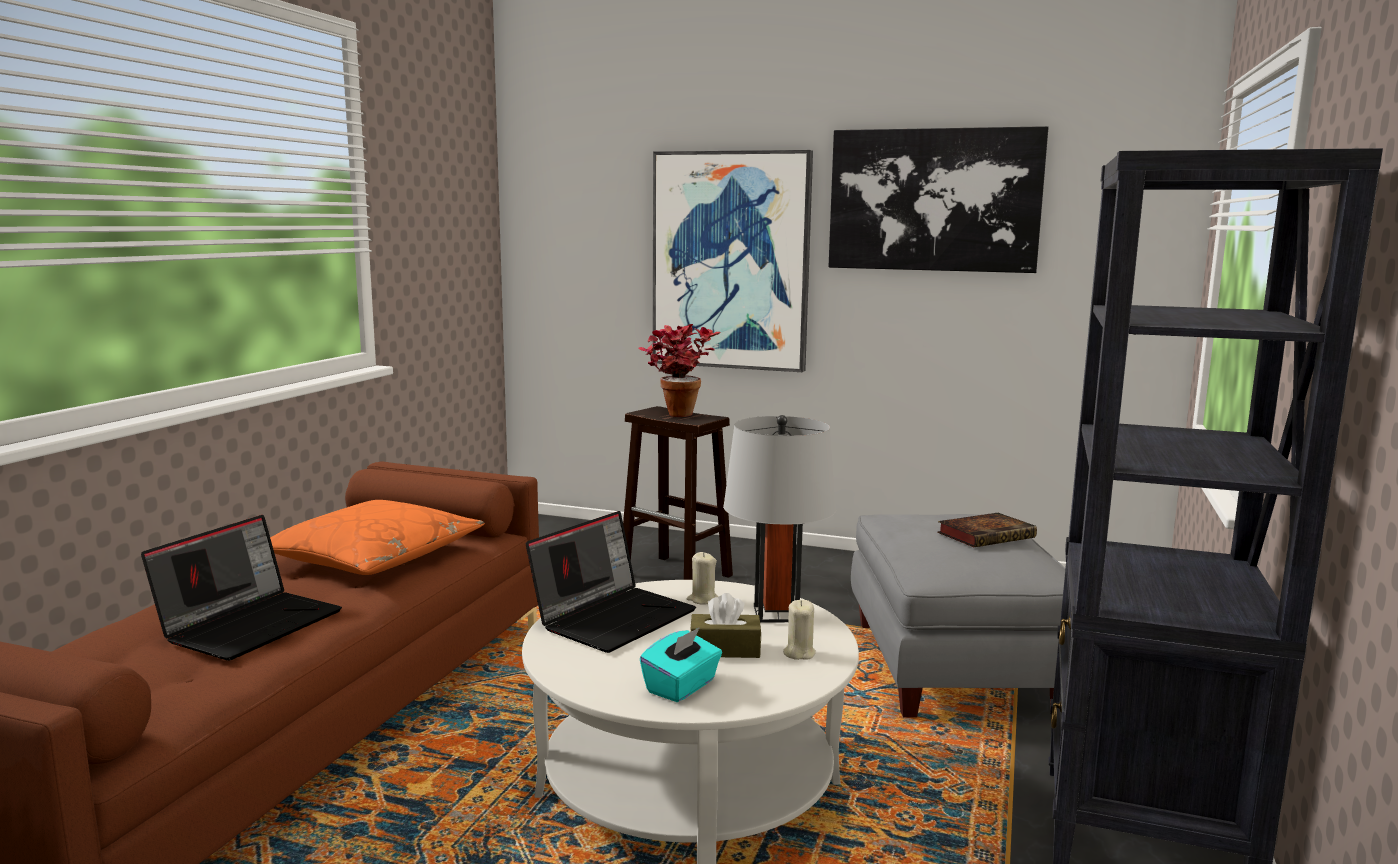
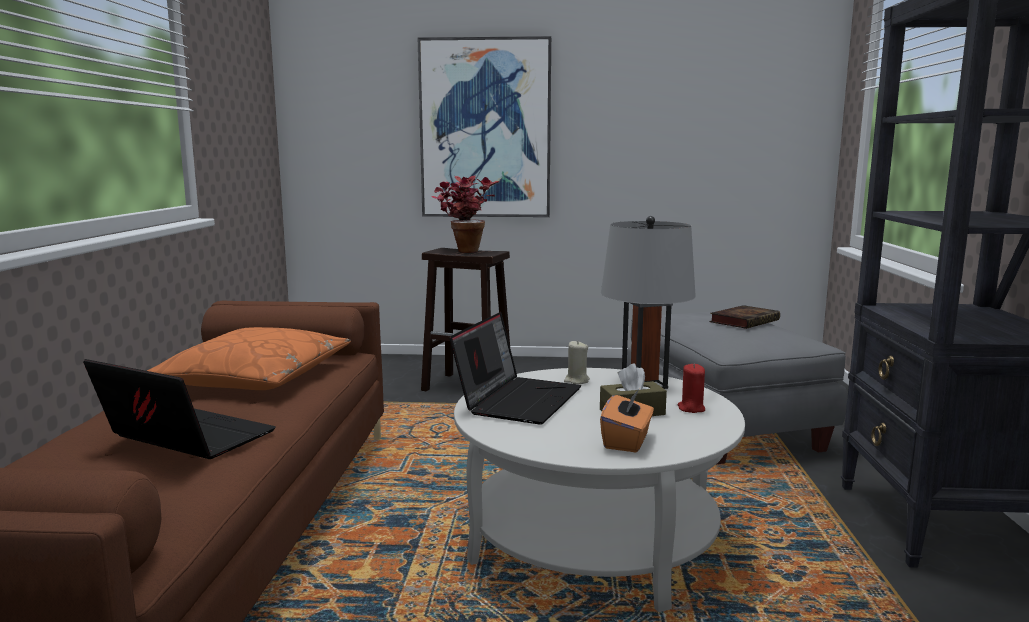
camera: 15 degrees left, 0 degrees up
(251, 624) = (184, 438): laptop -> laptop turned 75 degrees counterclockwise
(682, 687) = (627, 441): turquoise tissue box -> orange tissue box
(799, 653) = (691, 408): beige candle -> red candle
(934, 200) = (647, 77): picture -> none

